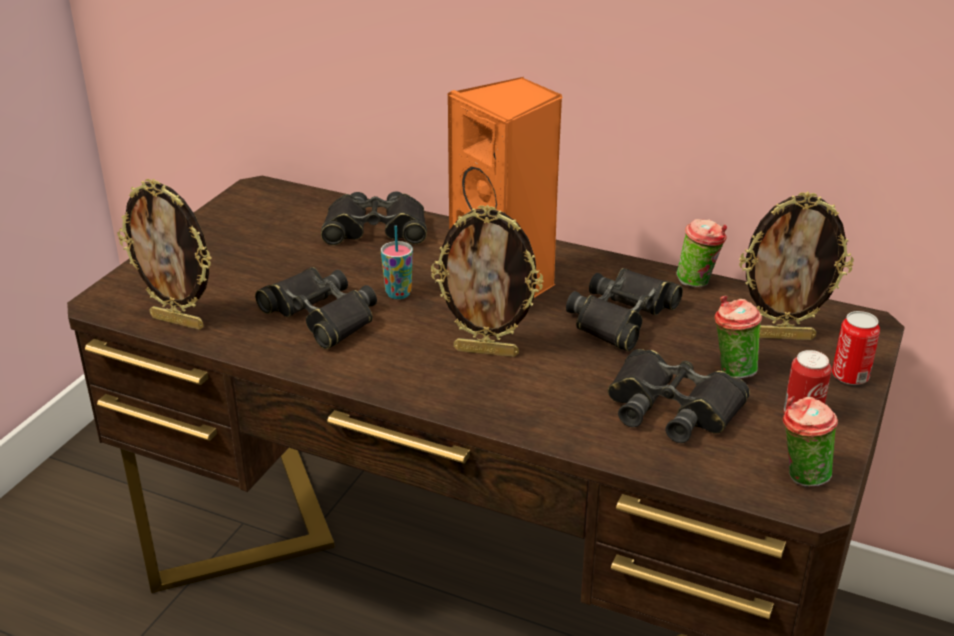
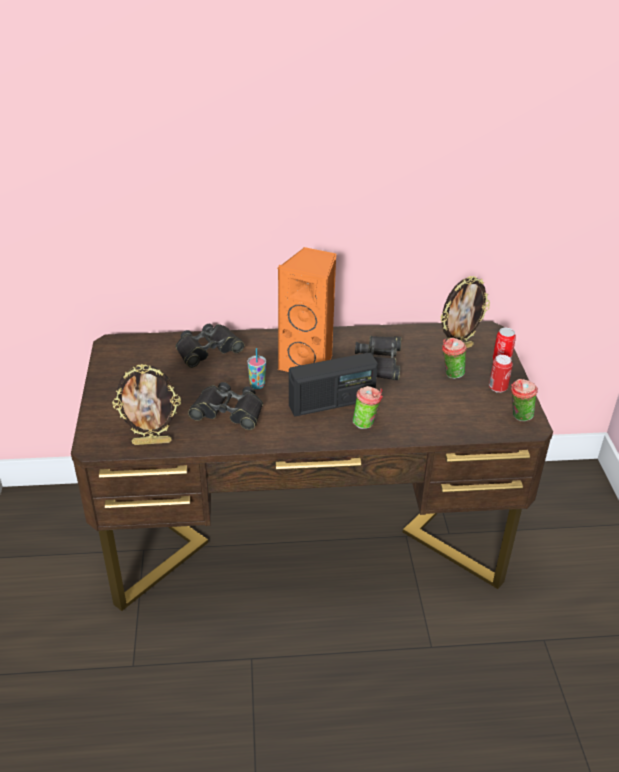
camera: 30 degrees left, 5 degrees up
(487, 351) = (332, 403): picture frame -> radio
(672, 407) = (441, 403): black binoculars -> none
(698, 283) = (398, 331): cup -> cup (366, 423)

